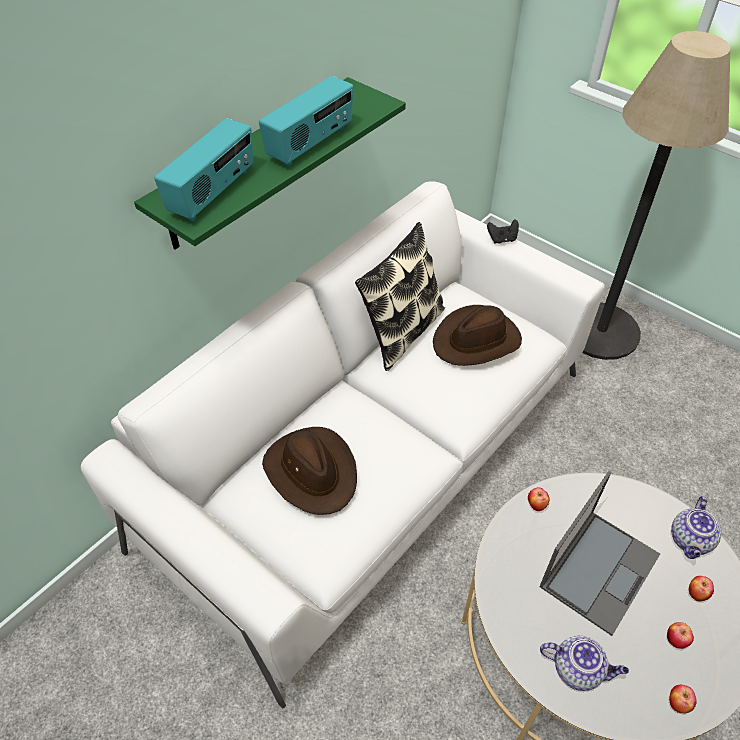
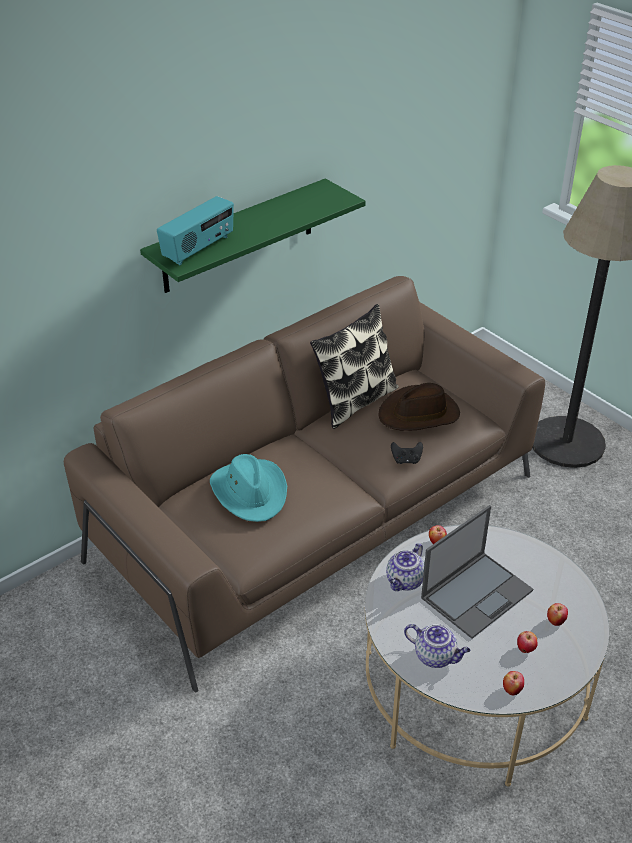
camera: 10 degrees right, 10 degrees down
(311, 144) = (281, 223): radio -> none
(312, 471) = (250, 492): brown hat -> turquoise hat
(369, 455) = (315, 517): white sofa -> brown sofa
(502, 239) = (461, 334): black game controller -> black game controller (406, 460)
(690, 541) = (564, 584): teapot -> teapot (405, 581)

